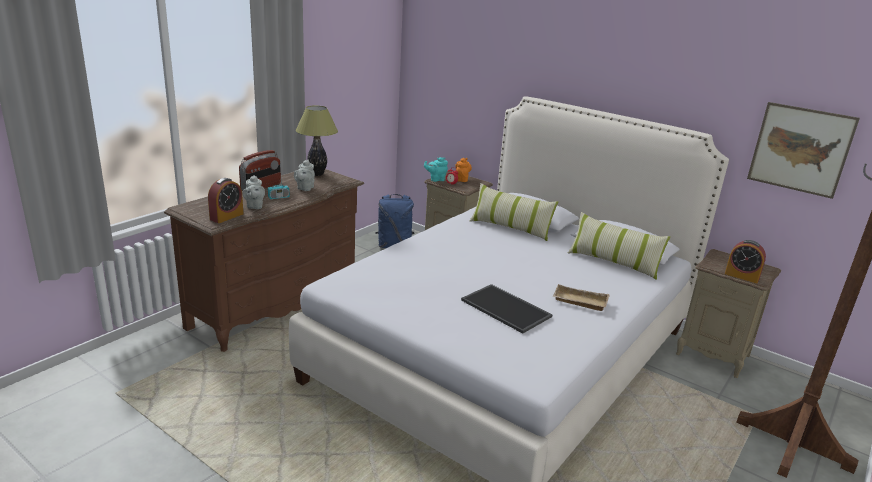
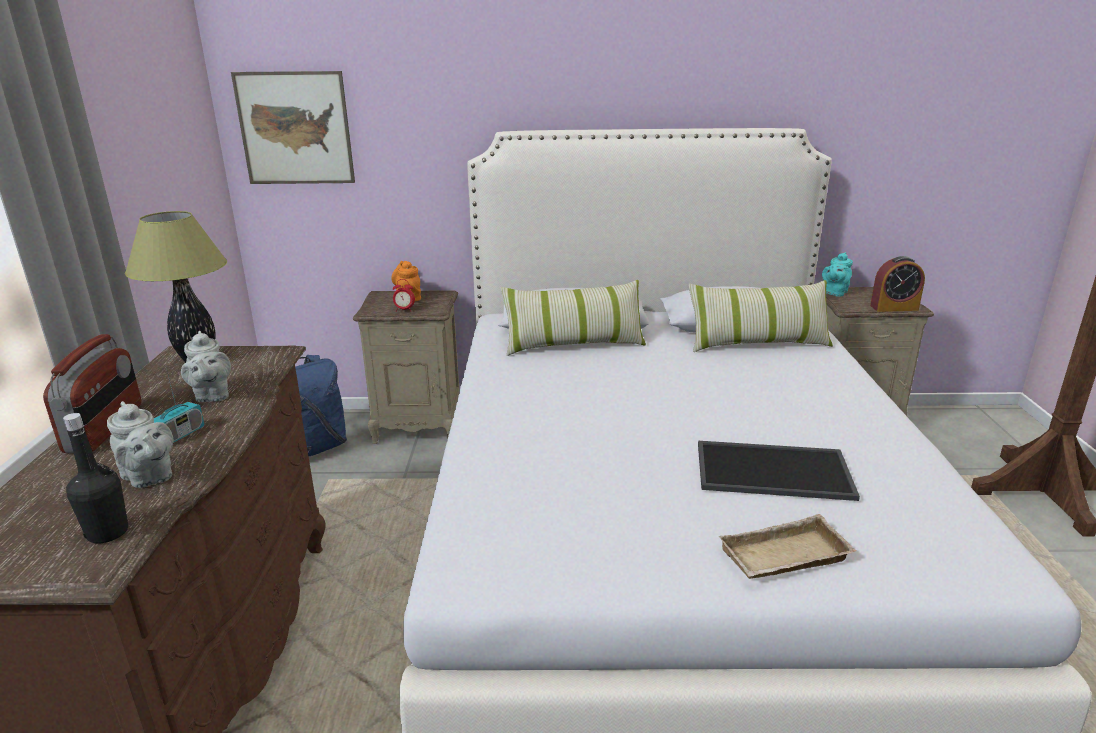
camera: 35 degrees left, 0 degrees up
(226, 216) = (108, 533): alarm clock -> black bottle
(436, 179) = (370, 310): turquoise teapot -> turquoise teapot (834, 293)
(579, 302) = (822, 414): beige tray -> beige tray (784, 559)
(800, 149) = (910, 124): picture -> picture (295, 128)

